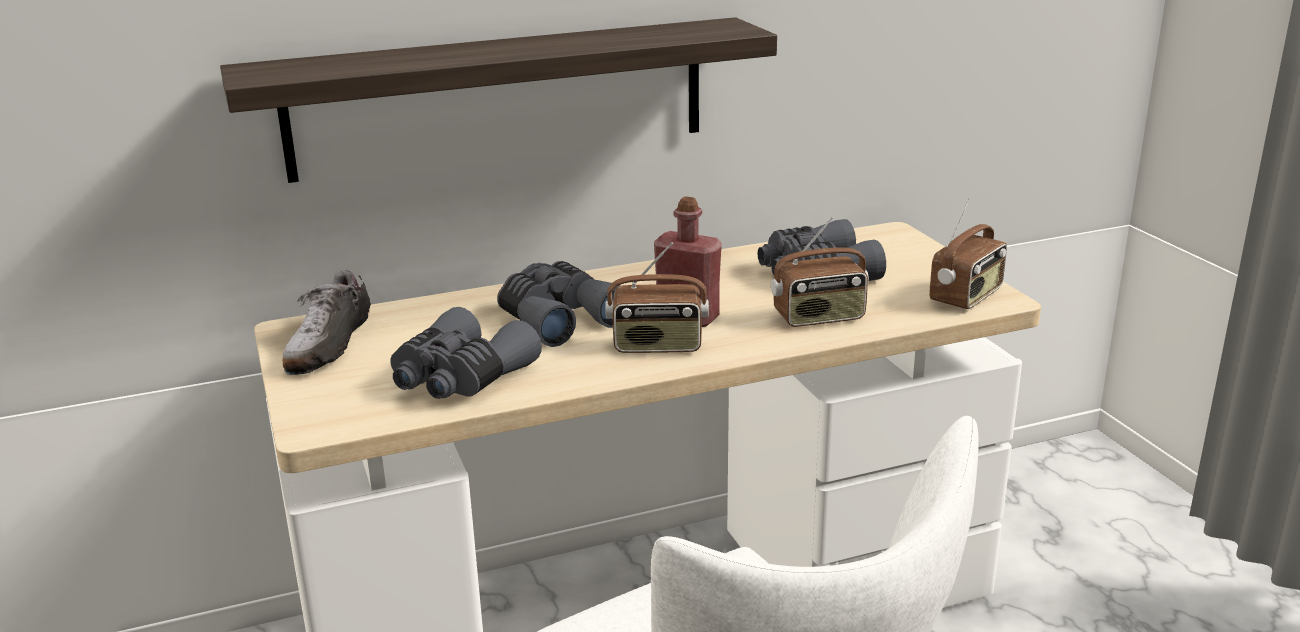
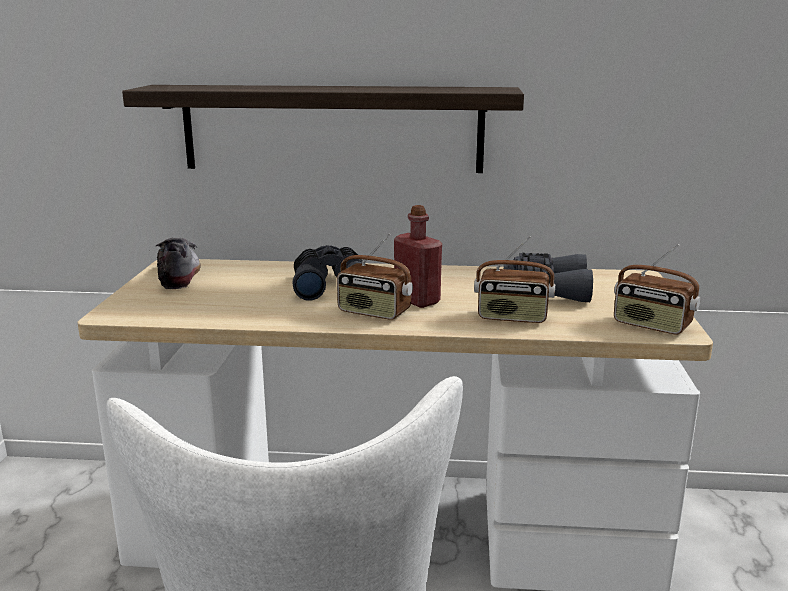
camera: 25 degrees right, 5 degrees down
(328, 345) = (179, 275): shoe -> shoe turned 135 degrees clockwise
(459, 378) = (227, 306): grey binoculars -> none
(967, 297) = (651, 325): radio -> radio turned 60 degrees clockwise

